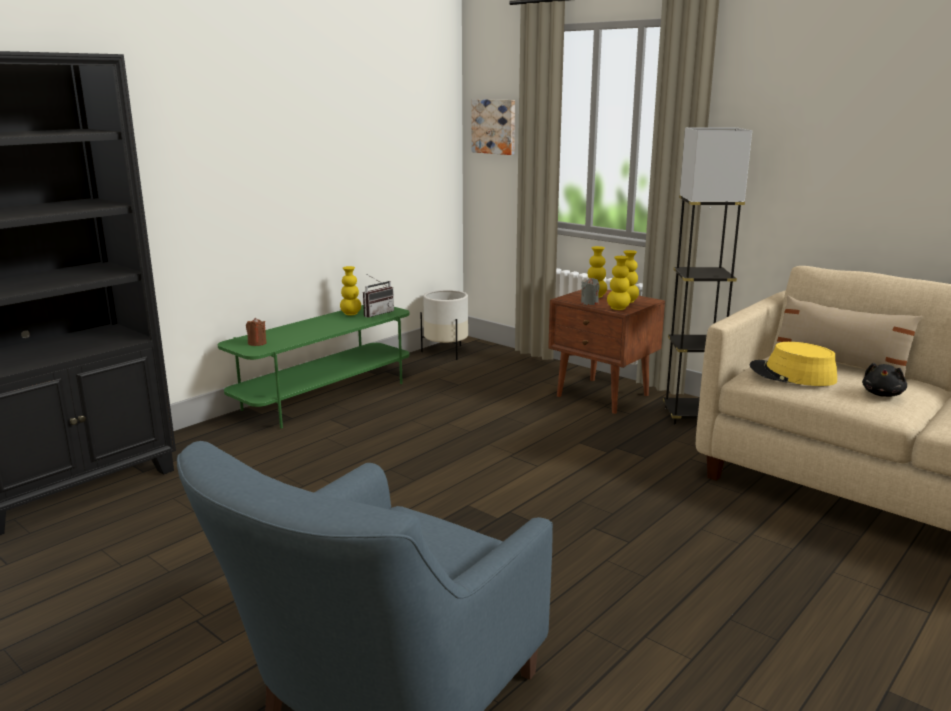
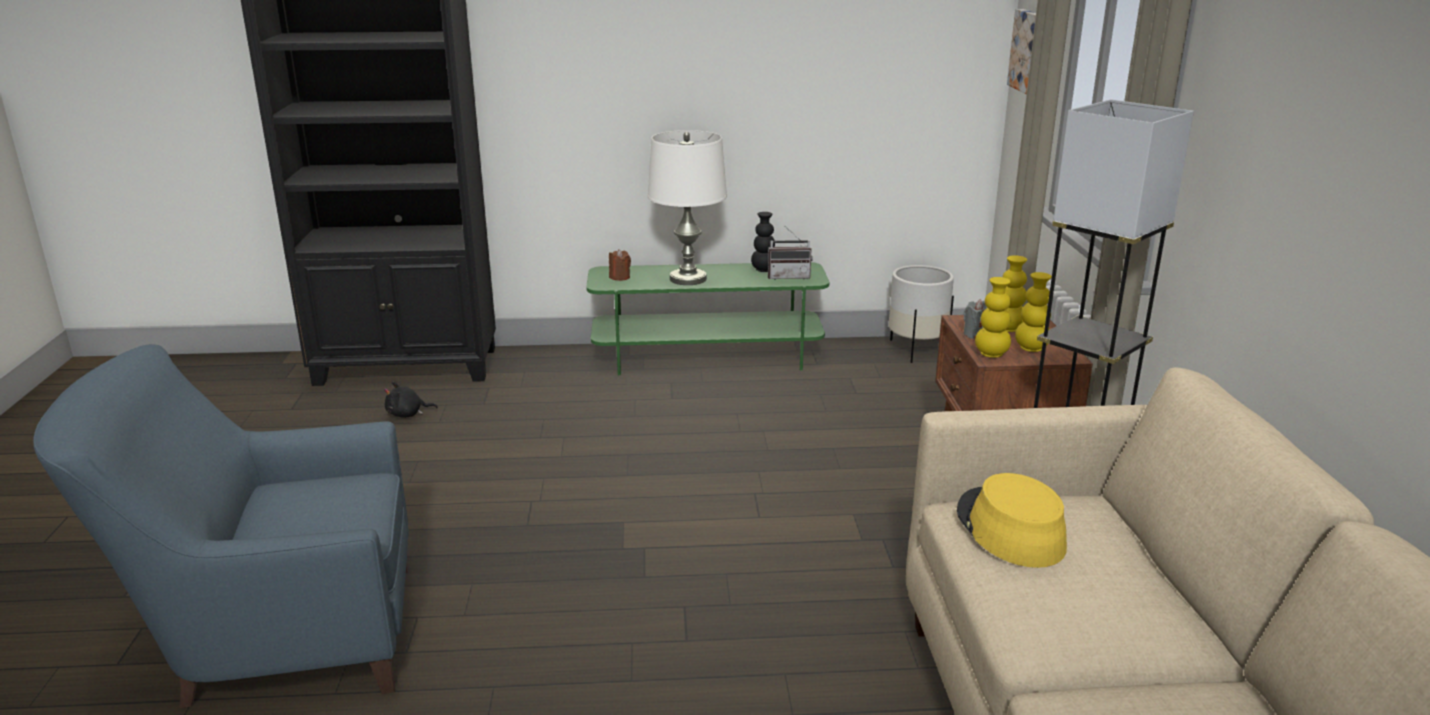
camera: 45 degrees right, 5 degrees up
(311, 331) = (688, 279): none -> white table lamp
(351, 314) = (763, 270): yellow vase -> black vase
(838, 365) = (1126, 549): beige pillow -> none
(882, 394) = (1070, 614): black plush toy -> black plush toy (407, 414)

